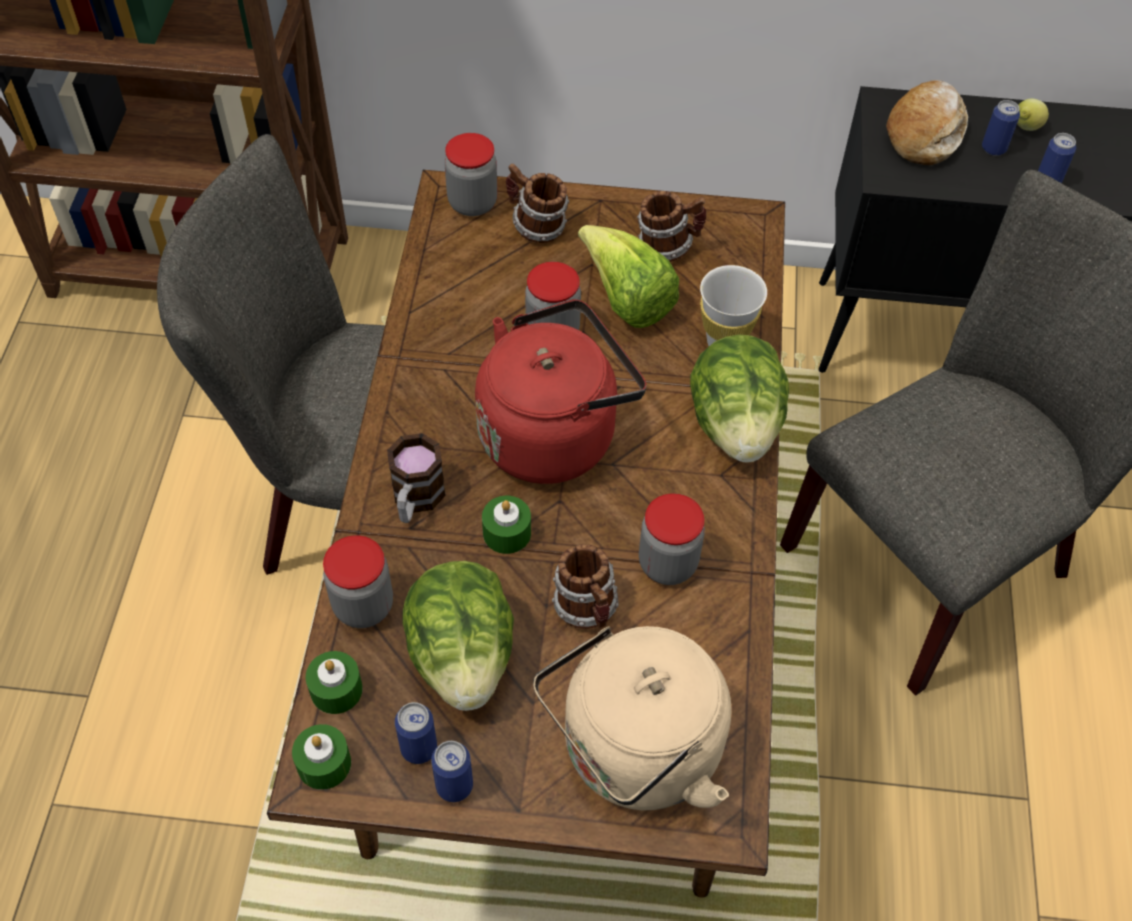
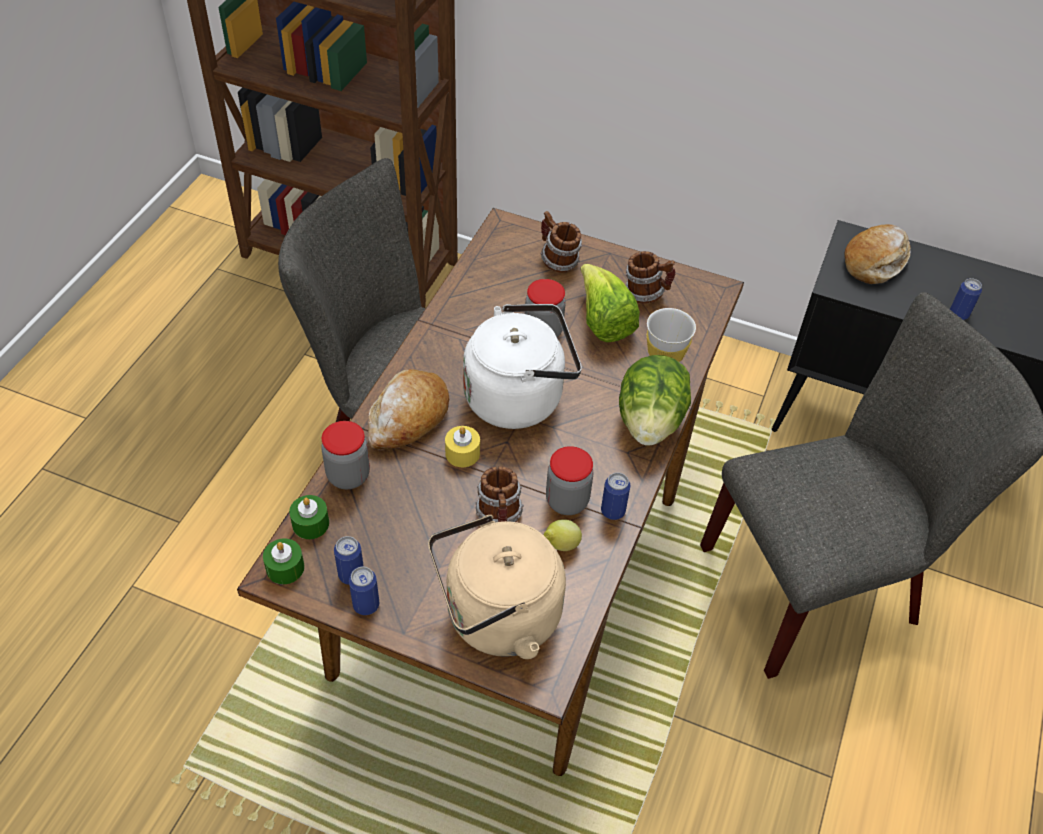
camera: 15 degrees right, 5 degrees down
(415, 500) = (408, 417): mug -> bread
(462, 656) = (402, 524): lettuce -> none
(472, 203) = (519, 236): jar -> none
(507, 533) = (462, 453): green candle -> yellow candle
(554, 433) = (519, 397): red kettle -> white kettle
(993, 148) = (924, 283): can -> can (613, 511)
(1024, 129) = (954, 274): lemon -> lemon (560, 545)

